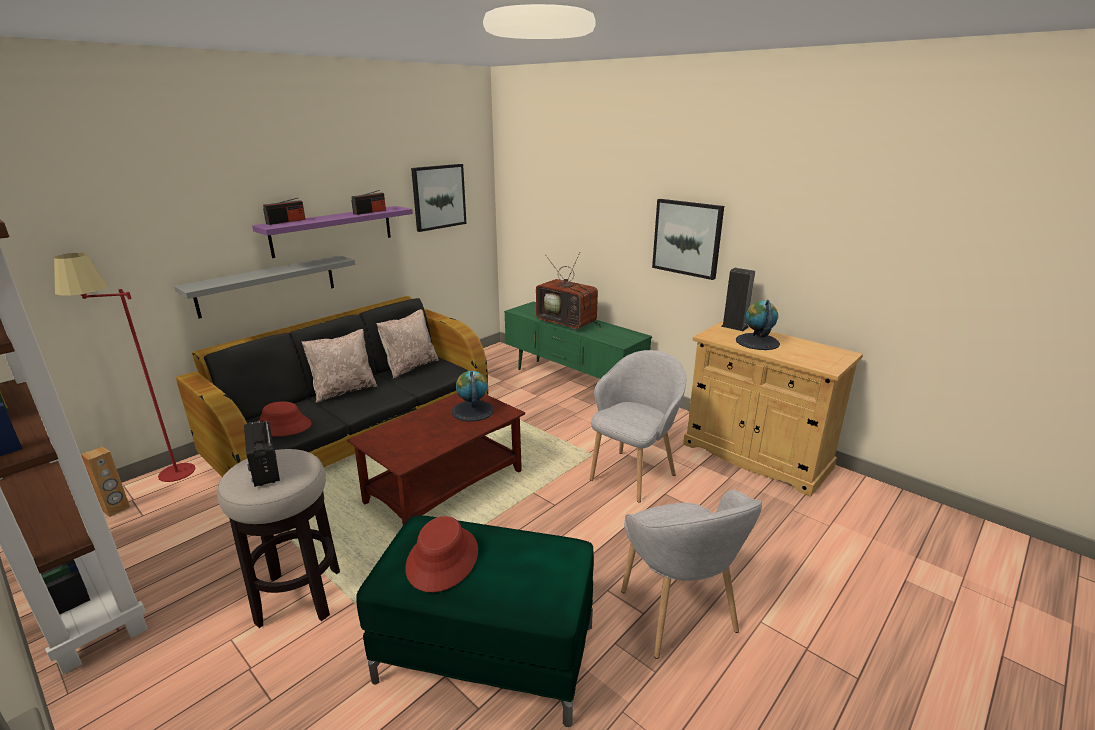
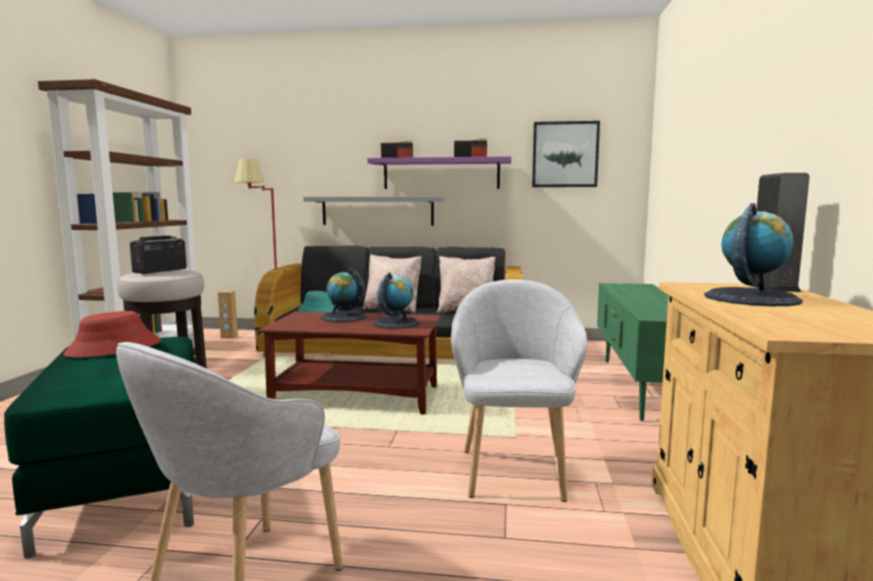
camera: 55 degrees right, 15 degrees down
(283, 426) = (318, 311): red hat -> turquoise hat
(416, 424) = (343, 317): none -> globe
(569, 322) = (640, 297): television -> none
(633, 474) = (514, 471): grey armchair -> grey armchair turned 90 degrees counterclockwise
(687, 238) = (763, 151): picture -> none

